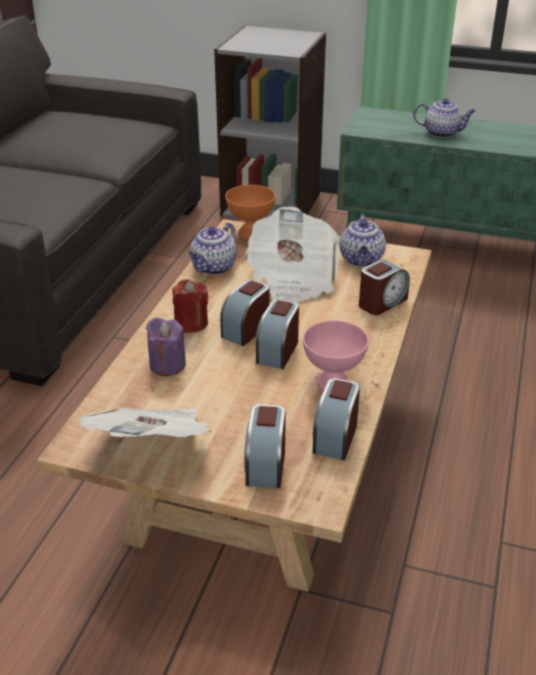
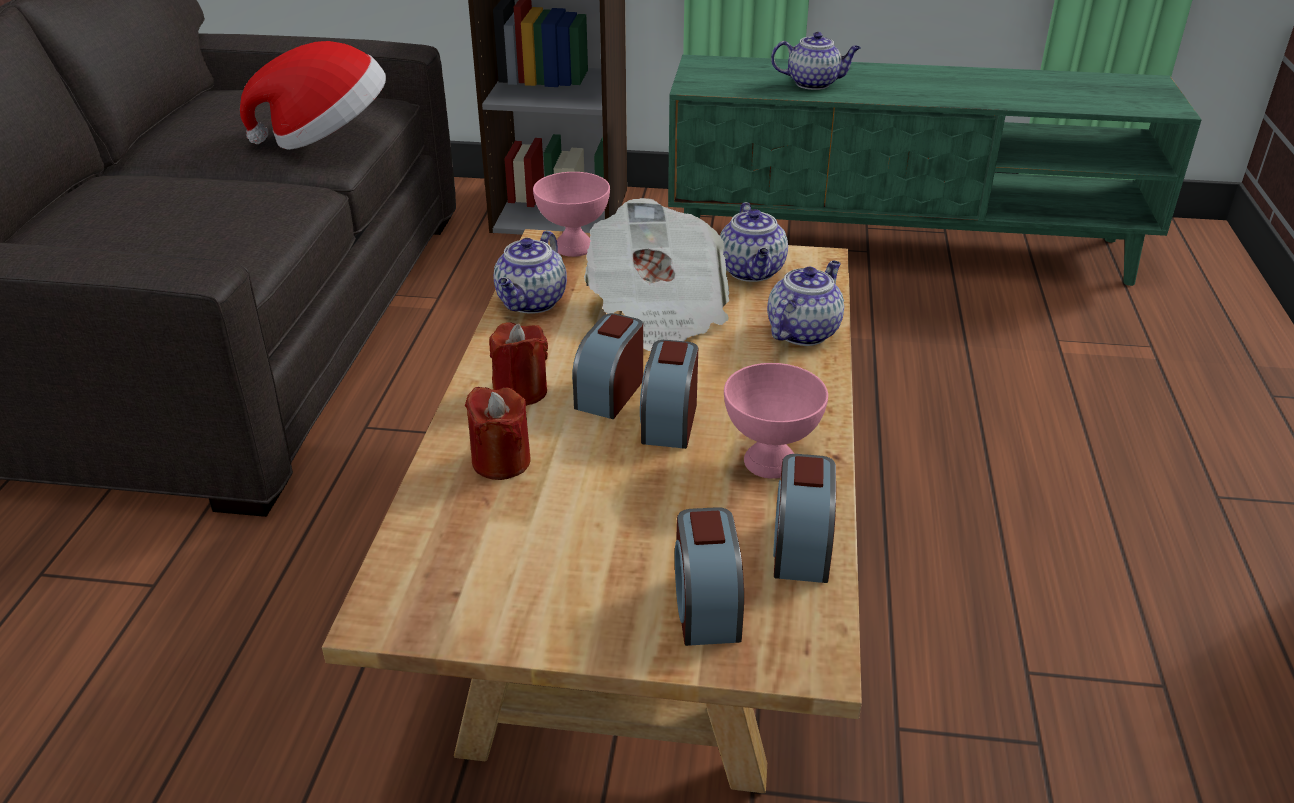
camera: 10 degrees left, 0 degrees up
(112, 148) = (327, 137): none -> hat
(154, 447) = (516, 599): newspaper -> none
(167, 365) = (501, 461): purple candle -> red candle
(250, 233) = (573, 246): orange bowl -> pink bowl
(382, 302) = (803, 331): alarm clock -> teapot

